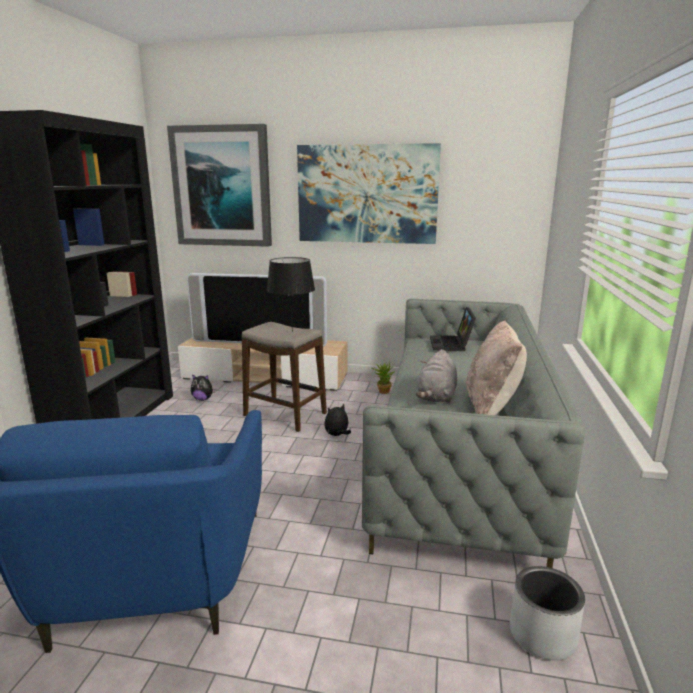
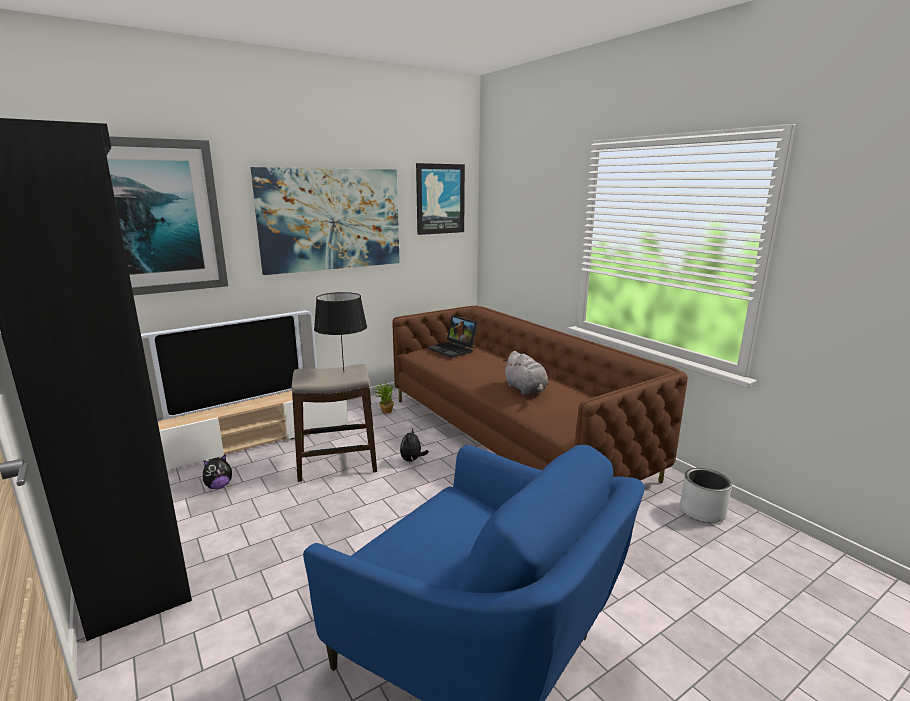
camera: 45 degrees left, 0 degrees up
(457, 454) = (511, 436): grey sofa -> brown sofa
(491, 406) = (567, 384): beige pillow -> none
(497, 176) = (440, 199): none -> picture

